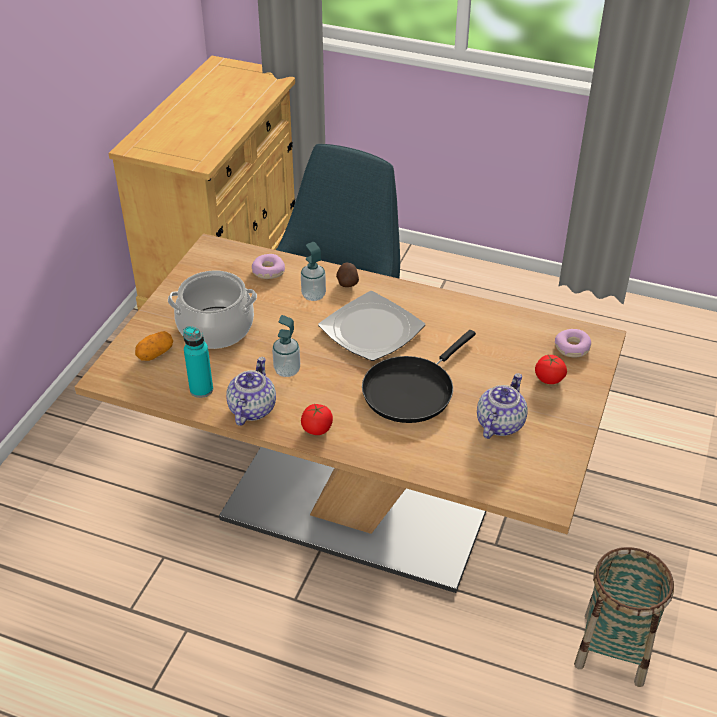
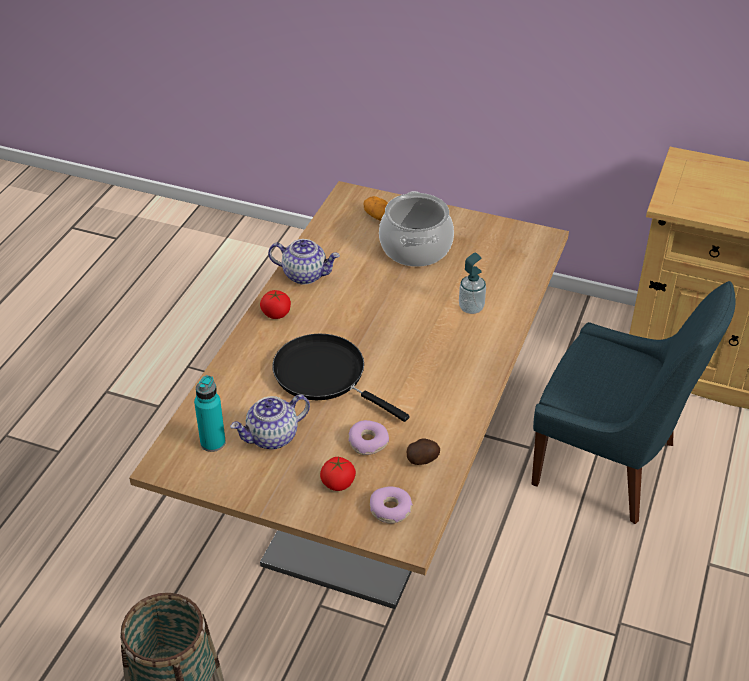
camera: 90 degrees right, 0 degrees up
(201, 389) = (331, 245): turquoise bottle -> turquoise bottle (213, 442)
(268, 271) = (508, 276): donut -> donut (368, 442)
(287, 370) = (355, 293): soap dispenser -> none
(347, 282) = (495, 331): potato -> potato (423, 460)
(371, 330) = (416, 348): plate -> none
(499, 423) = (272, 437): teapot -> teapot turned 120 degrees clockwise

